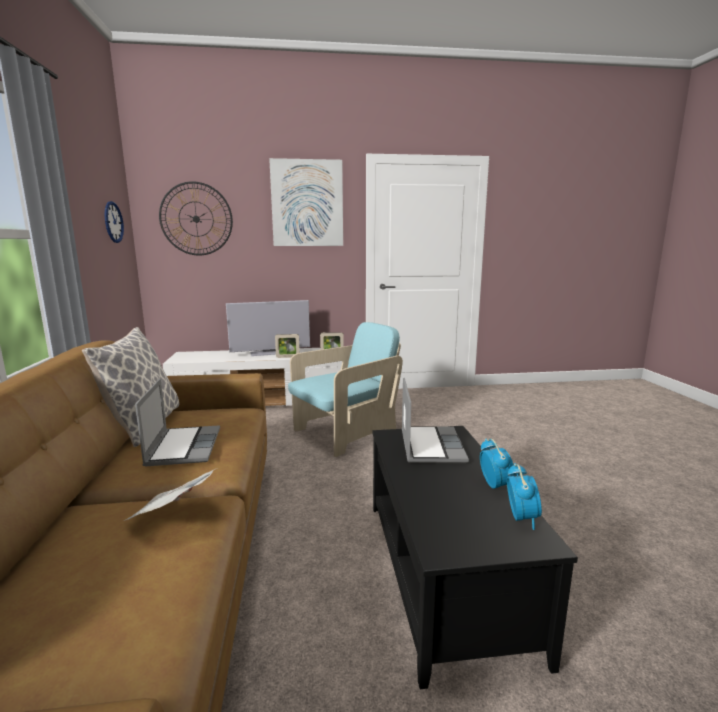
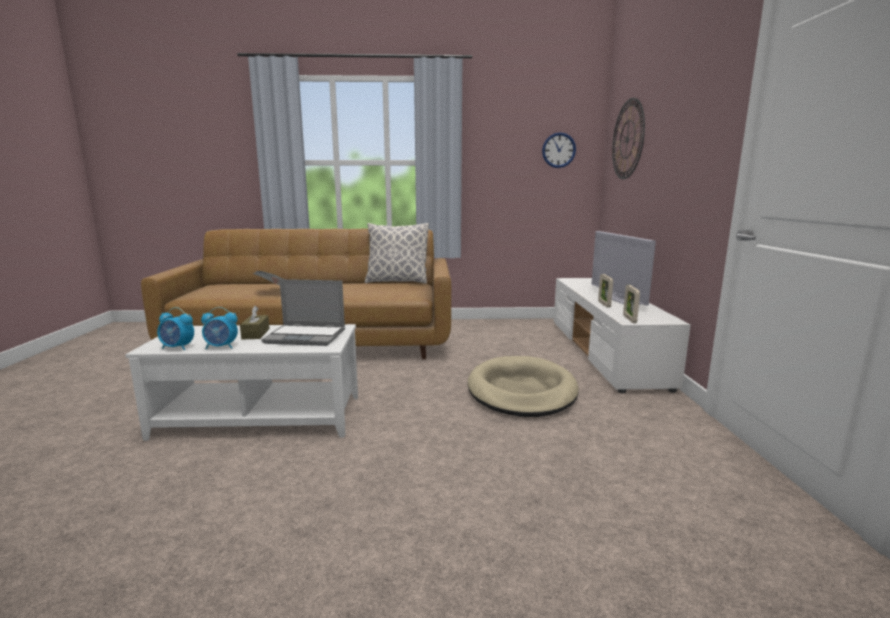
camera: 95 degrees right, 0 degrees up
(183, 447) = (356, 288): laptop -> none
(307, 203) = (695, 99): picture -> none
(345, 433) = (521, 391): turquoise armchair -> beige dog bed
(435, 477) = (255, 334): none -> brown tissue box
(442, 572) = (261, 416): black coffee table -> white coffee table

